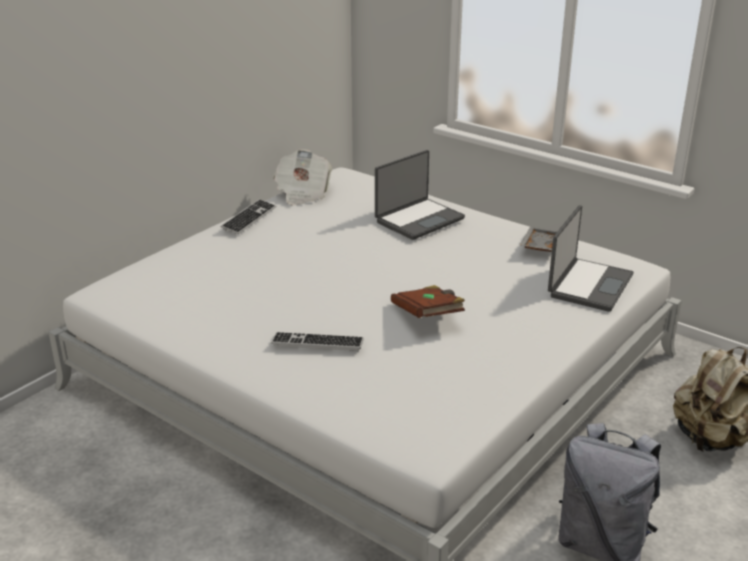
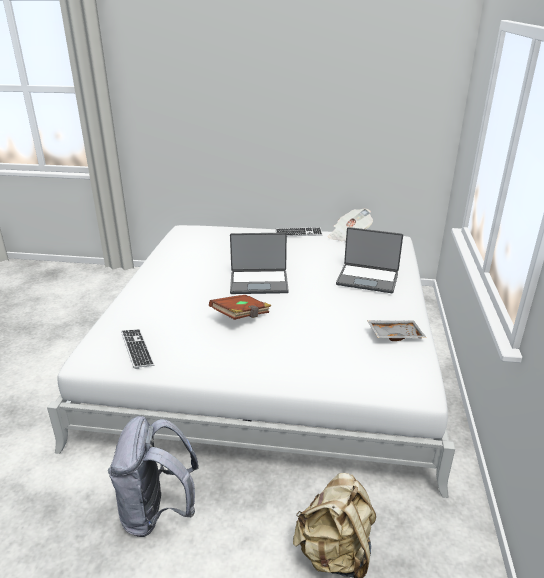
camera: 60 degrees right, 0 degrees up
(317, 343) = (179, 292): keyboard -> keyboard (137, 349)
(588, 285) = (357, 371): laptop -> laptop (259, 282)

